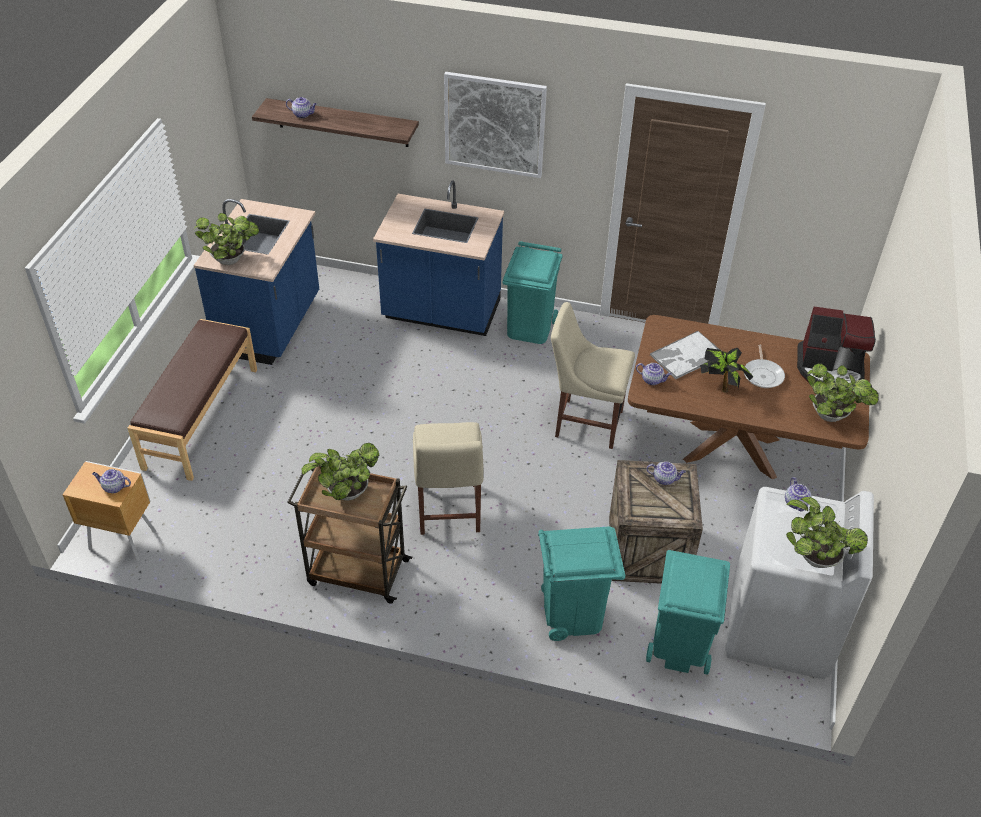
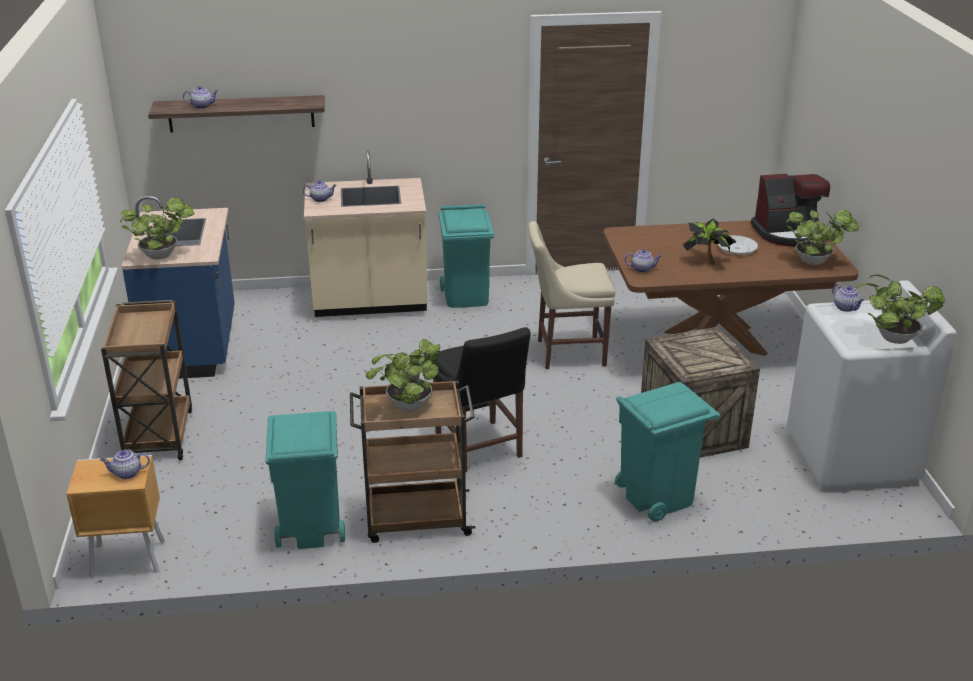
camera: 20 degrees left, 15 degrees down
(200, 417) = (159, 434): brown bench -> brown cart
(441, 313) = (370, 302): blue counter -> beige counter
(448, 512) = (480, 449): beige chair -> black chair
(494, 124) = (404, 83): picture -> none
(664, 479) = (698, 342): teapot -> teapot (321, 199)
(679, 646) = (773, 495): turquoise trash can -> turquoise trash can (310, 528)
(686, 356) = (659, 248): tray -> none

